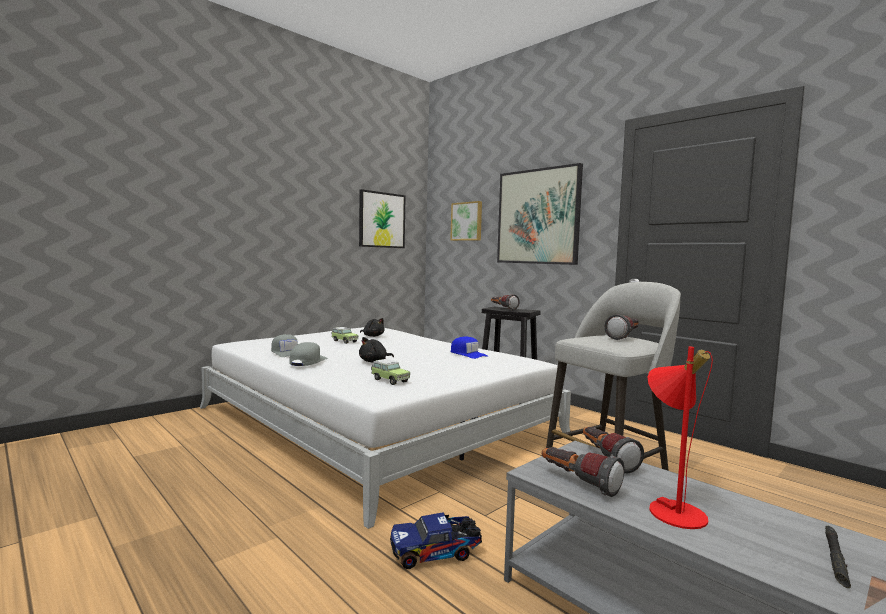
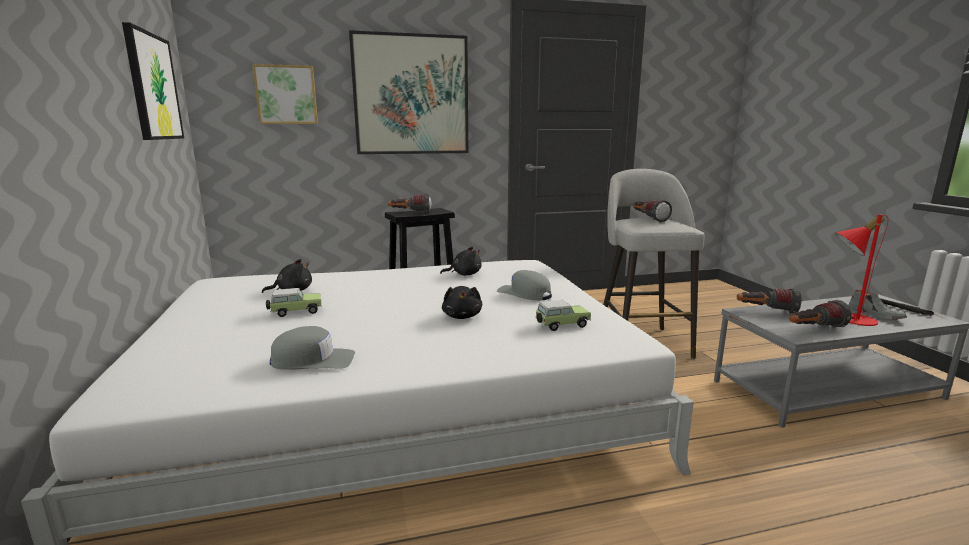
camera: 60 degrees left, 10 degrees up
(308, 361) = (412, 352): grey cap -> grey cap (524, 293)
(436, 553) = (740, 446): toy truck -> none
(468, 354) = (464, 274): blue cap -> black plush toy
(737, 531) = (876, 315): none -> grey shoe

